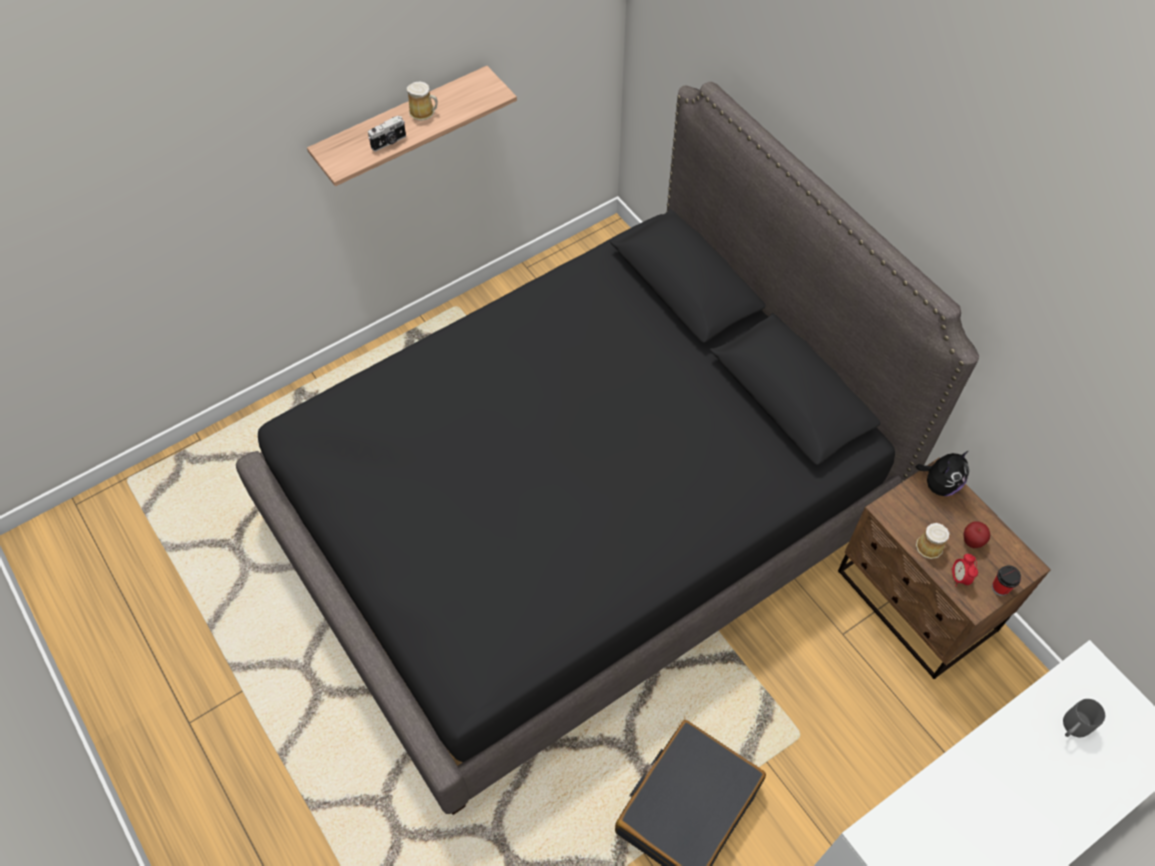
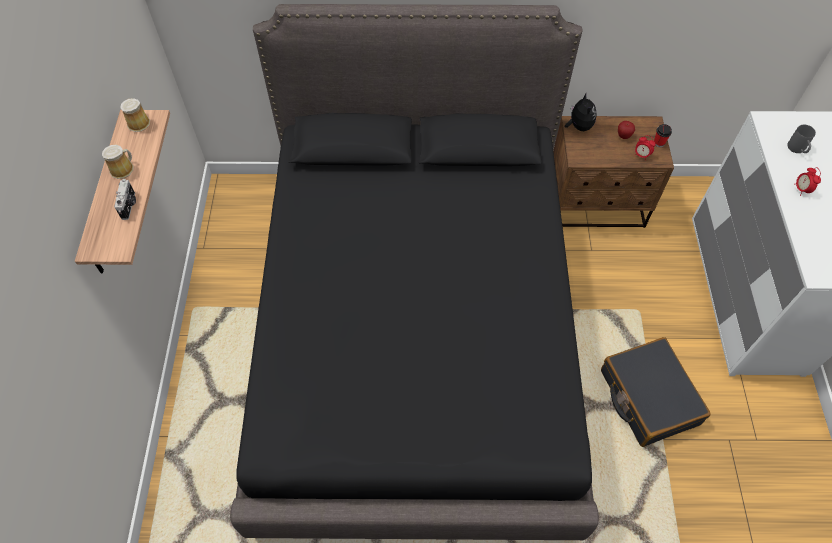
camera: 55 degrees left, 0 degrees up
(931, 546) = (614, 155): mug -> mug (139, 122)
(1004, 761) = (801, 189): none -> alarm clock

